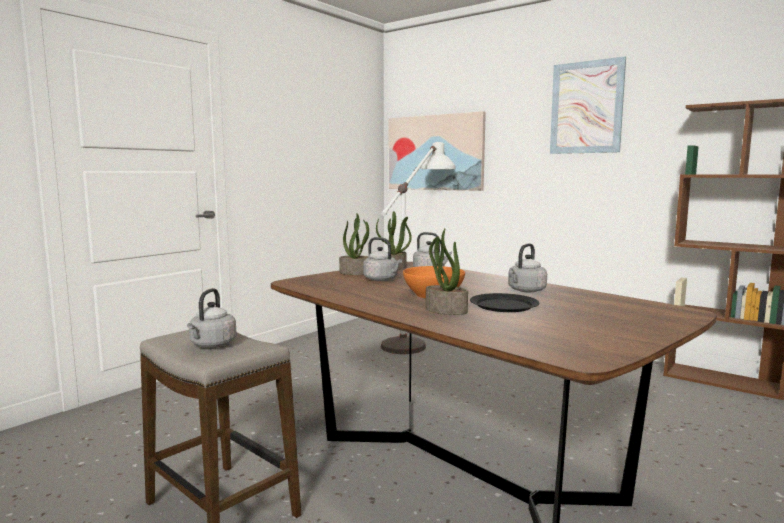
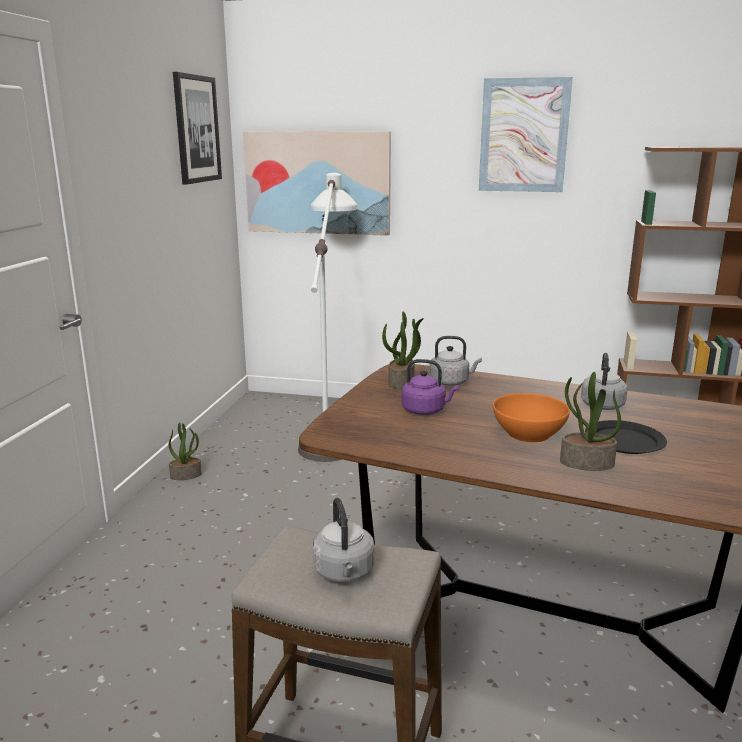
camera: 25 degrees left, 10 degrees up
(346, 113) = (196, 129): none -> picture
(356, 273) = (372, 400): potted plant -> potted plant (186, 475)
(382, 279) = (426, 410): grey kettle -> purple kettle

